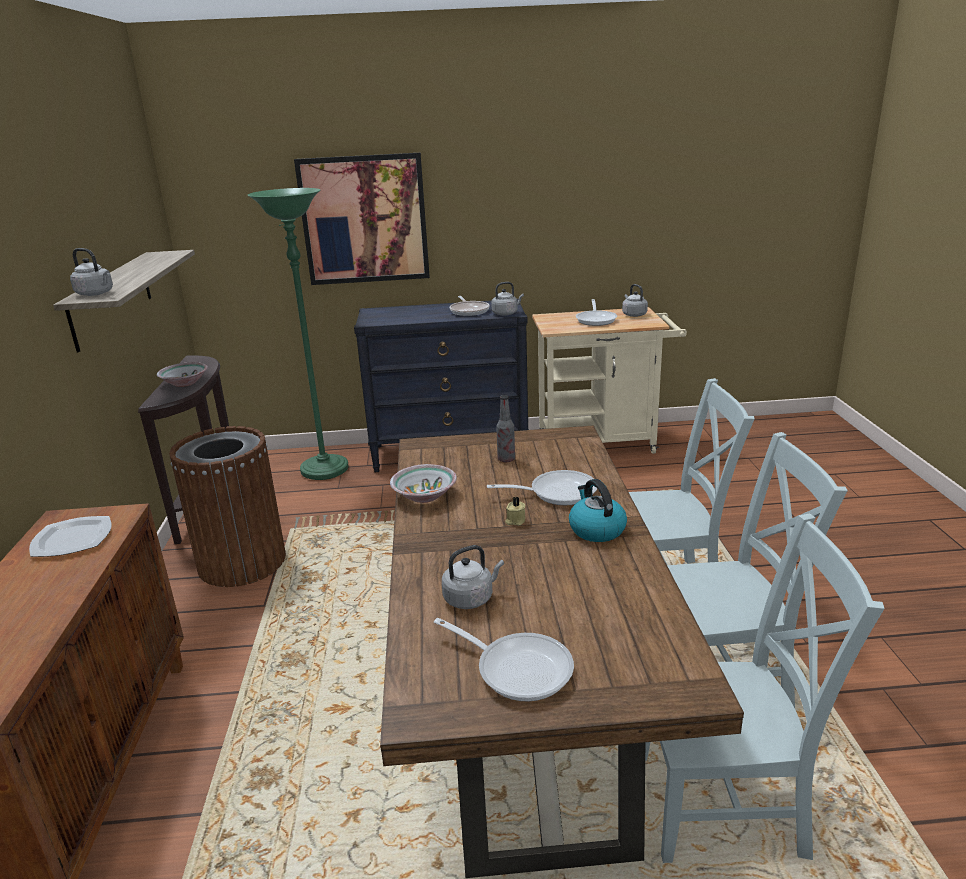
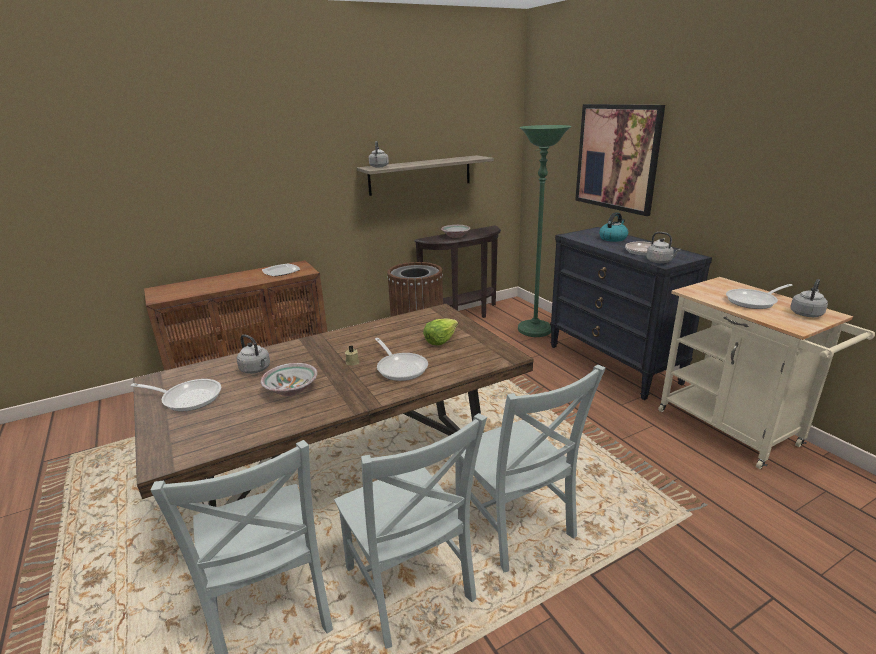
camera: 65 degrees right, 0 degrees up
(425, 495) = (372, 329): bowl -> bowl (292, 389)
(506, 459) = (440, 340): bottle -> lettuce
(517, 668) = (188, 398): frying pan -> frying pan turned 90 degrees counterclockwise
(596, 529) = (352, 392): kettle -> kettle (613, 238)

